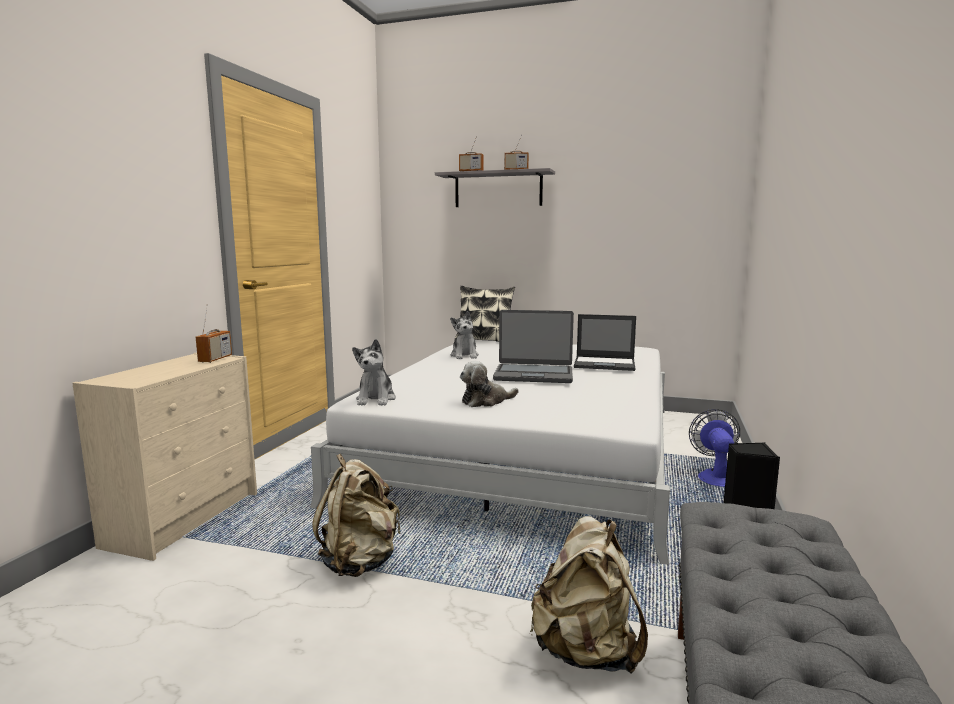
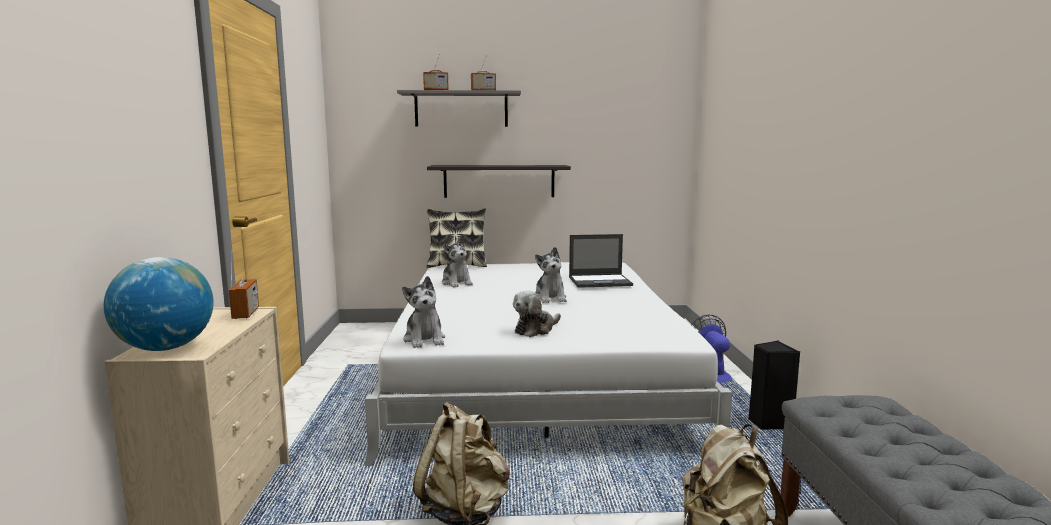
camera: 20 degrees left, 0 degrees up
(122, 377) = (166, 348): none -> globe
(532, 260) = (499, 181): none -> shelf
(533, 375) = (550, 298): laptop -> plush toy

